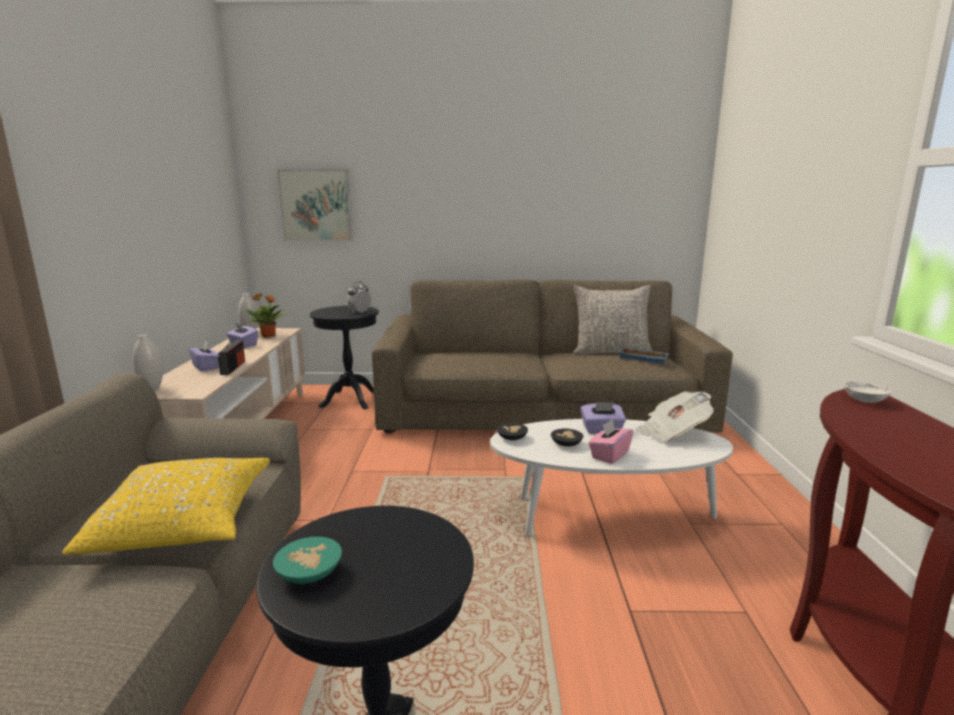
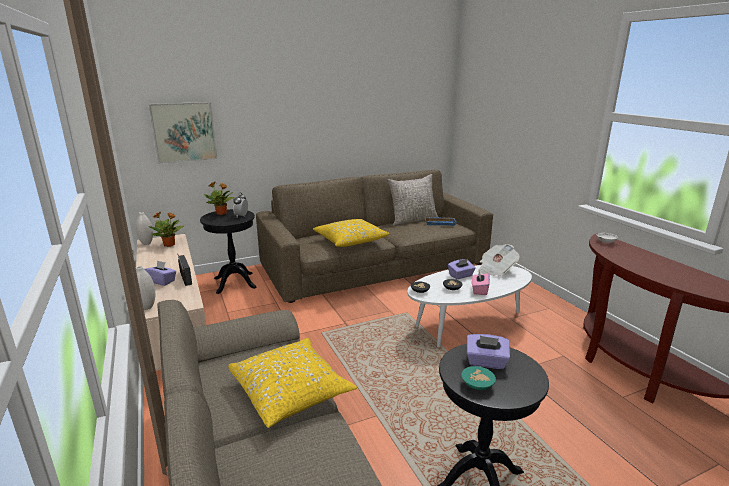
camera: 25 degrees left, 5 degrees up
(243, 345) = (160, 256): purple tissue box -> purple tissue box (486, 362)
(343, 308) = (221, 213): none -> potted plant
(487, 361) = (350, 240): none -> yellow pillow

